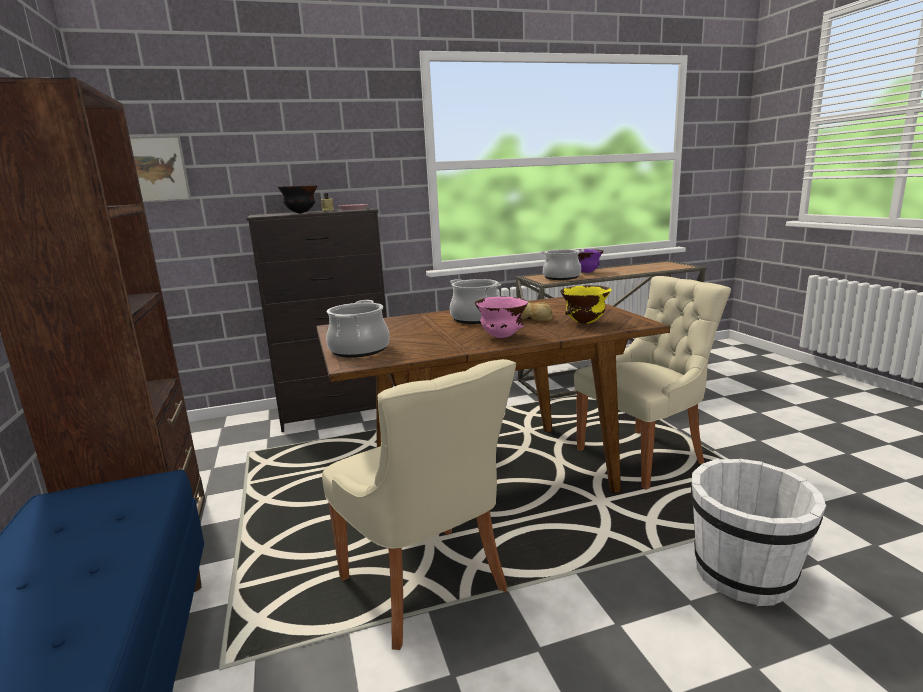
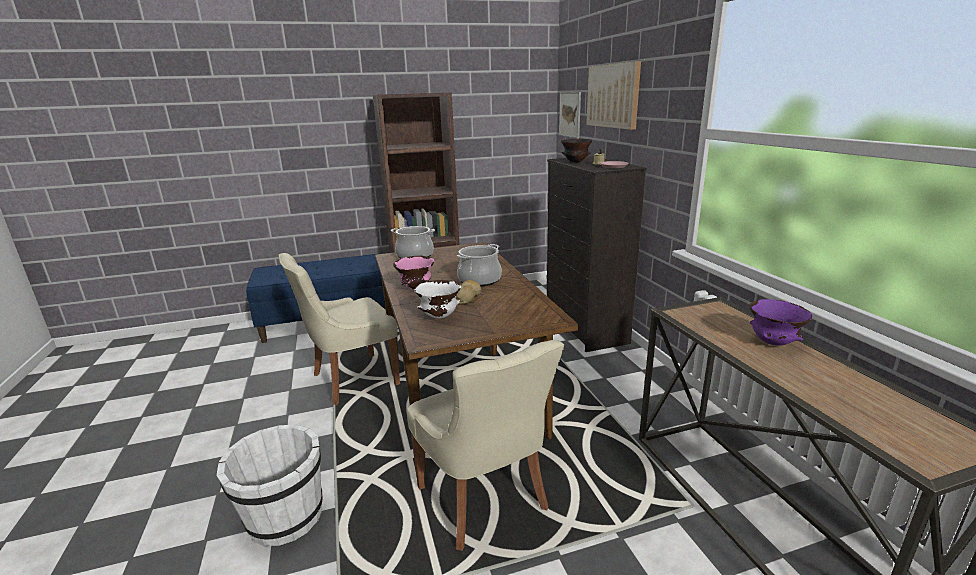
camera: 90 degrees right, 5 degrees up
(271, 139) = (613, 96): none -> picture
(561, 277) = (711, 322): cooking pot -> none
(585, 323) = (439, 317): yellow bowl -> white bowl

